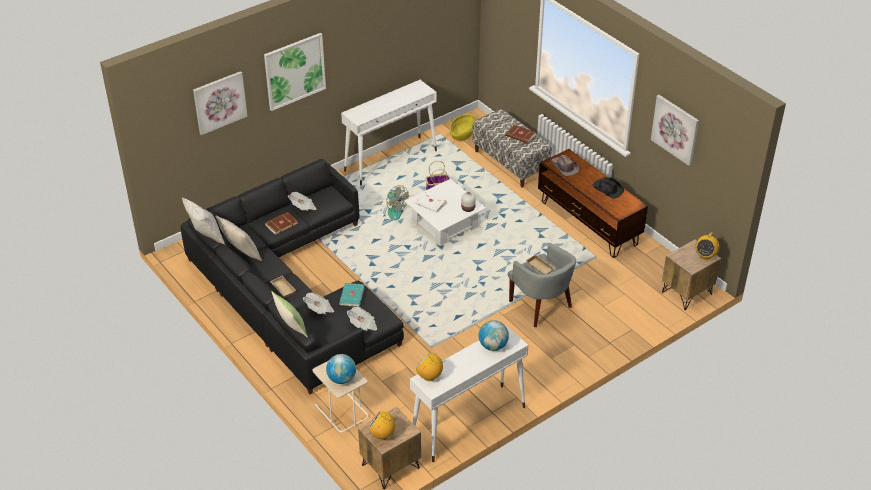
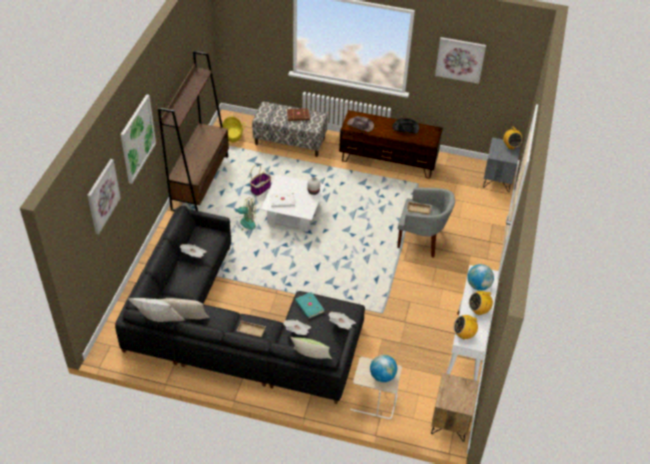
camera: 40 degrees left, 5 degrees up
(281, 224) = (191, 278): brown book -> none
(382, 434) = (457, 400): radio -> radio (479, 310)
(391, 160) = (200, 182): white console table -> brown bookcase
(687, 293) = (498, 180): brown nightstand -> grey nightstand

